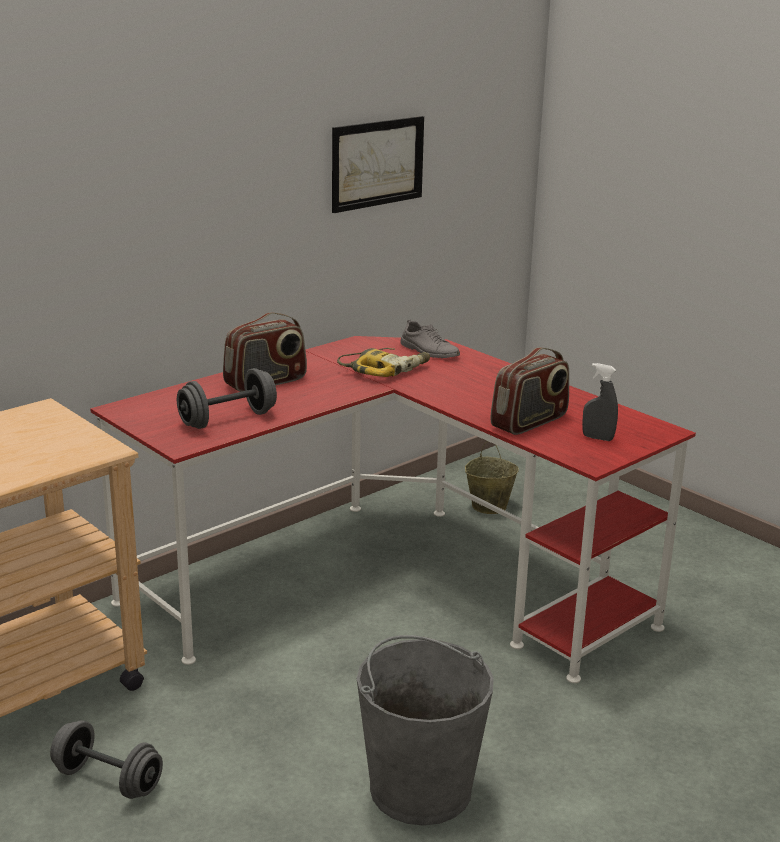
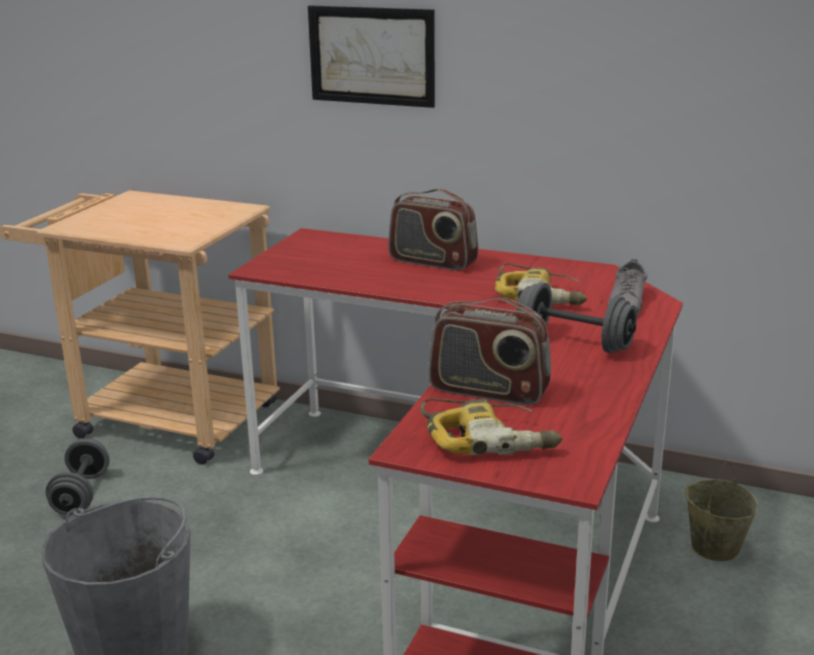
camera: 65 degrees right, 0 degrees up
(227, 419) = (329, 270): grey dumbbell -> grey dumbbell (574, 342)
(377, 163) = (676, 61): picture -> picture (371, 56)
(597, 438) = (489, 439): grey spray bottle -> power drill

